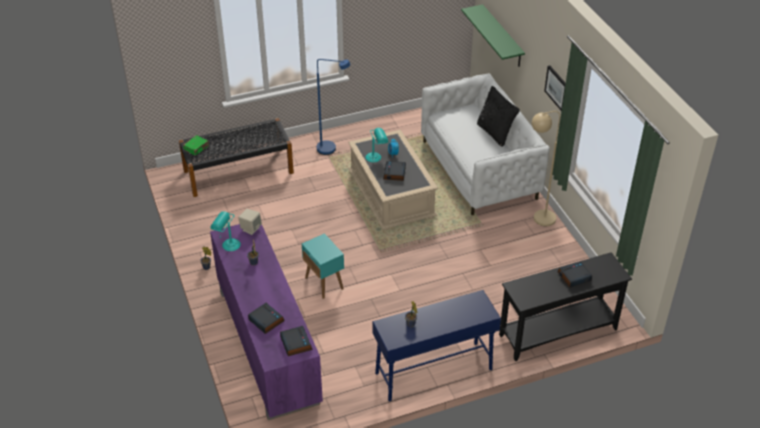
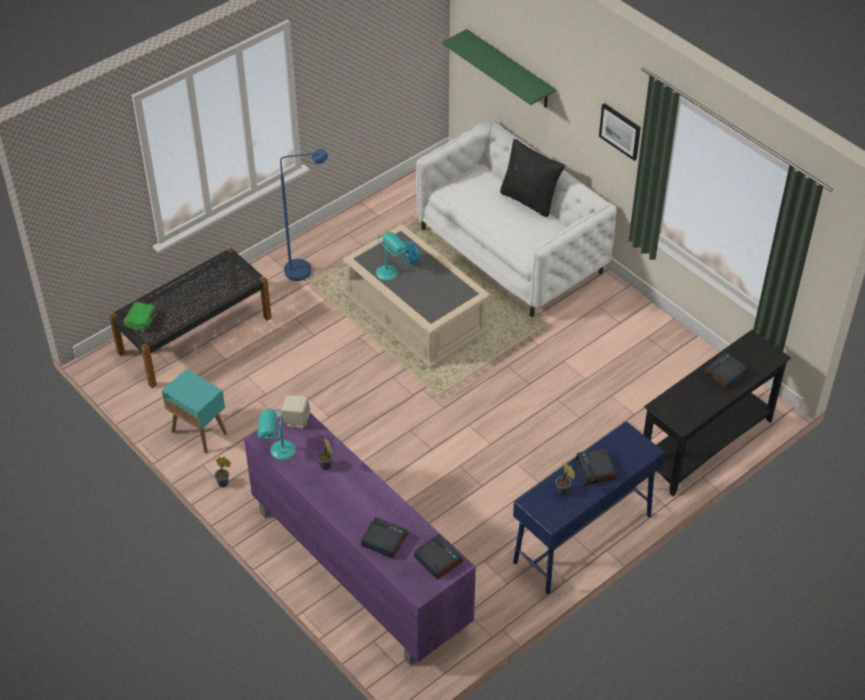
camera: 20 degrees left, 5 degrees up
(324, 283) = (390, 462): turquoise side table -> turquoise side table (199, 433)
(394, 174) = (426, 289): alarm clock -> alarm clock (595, 470)
(538, 220) = (616, 302): beige floor lamp -> none

